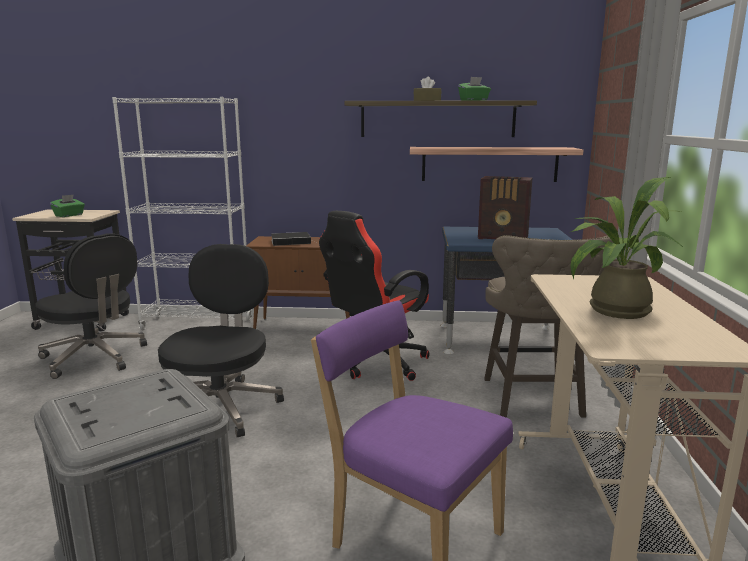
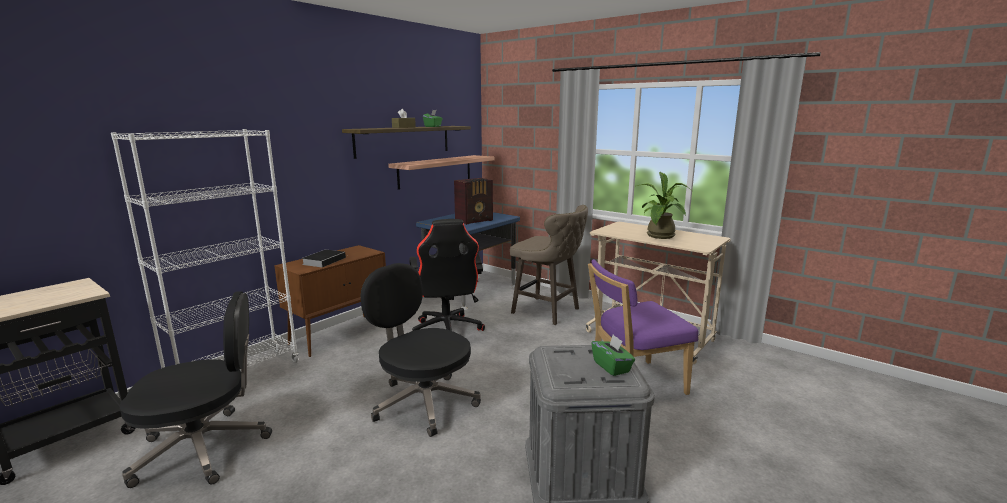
camera: 55 degrees left, 0 degrees up
(69, 215) = (46, 300): green tissue box -> green tissue box (612, 367)

